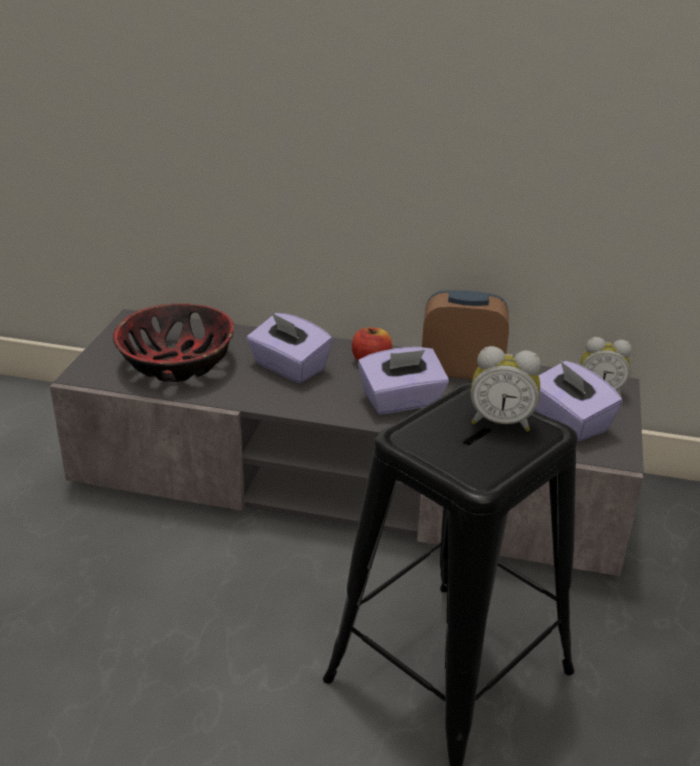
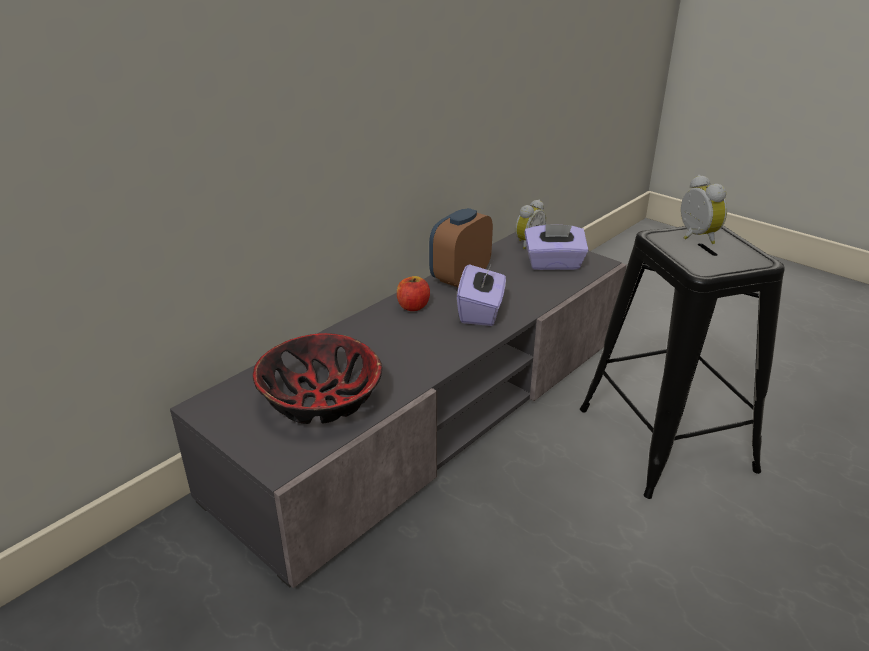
camera: 60 degrees left, 0 degrees up
(289, 367) = (386, 344): purple tissue box -> none
(501, 421) = (695, 237): alarm clock -> alarm clock turned 60 degrees counterclockwise

